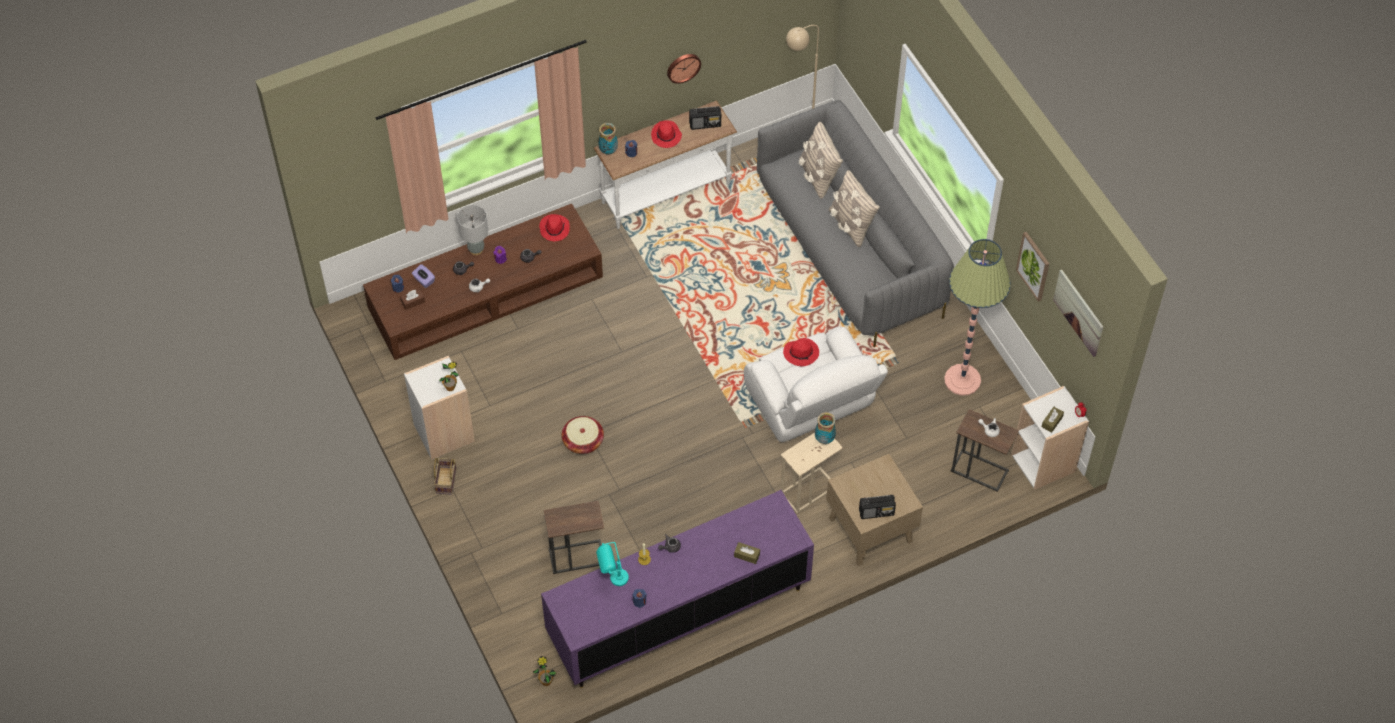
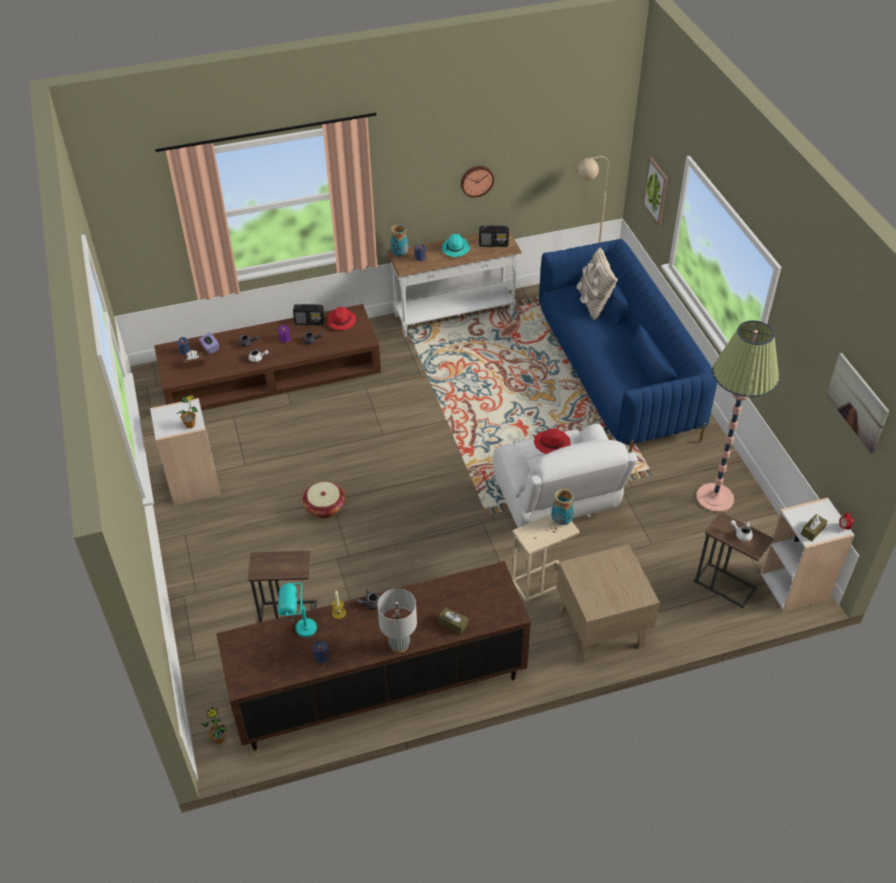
camera: 10 degrees right, 10 degrees down
(446, 481) = (181, 526): basket -> none
(476, 249) = (265, 329): grey table lamp -> grey table lamp (399, 645)
(666, 136) = (455, 249): red hat -> turquoise hat
(679, 615) = (379, 688): purple cabinet -> brown cabinet
(849, 247) = (616, 373): grey sofa -> blue sofa
(850, 225) = (618, 343): beige pillow -> none
(877, 512) = (607, 601): radio -> radio (310, 321)
(1034, 266) = (806, 361): picture -> picture (656, 191)

